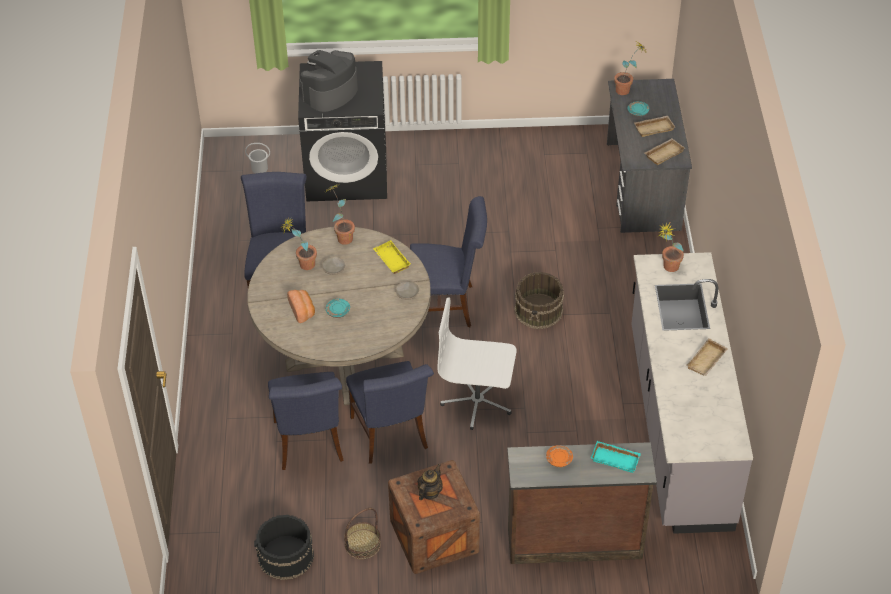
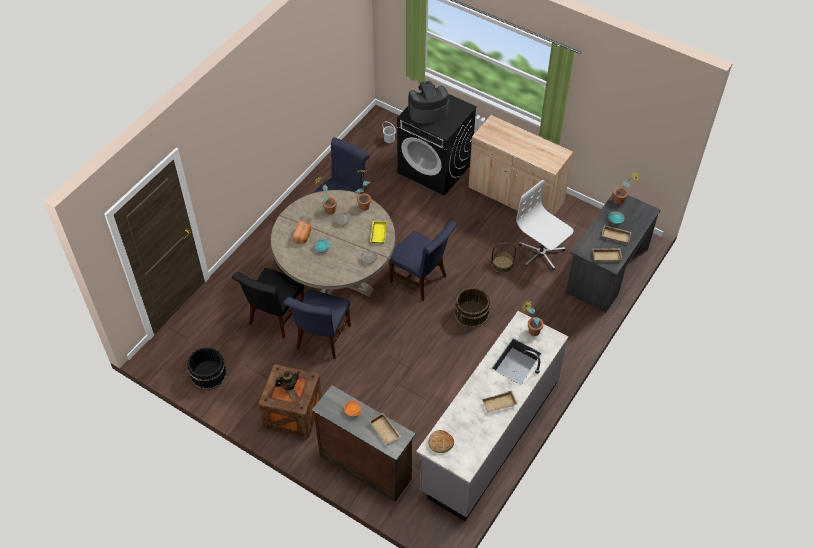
camera: 35 degrees right, 5 degrees up
(310, 445) = (275, 318): blue chair -> black chair
(362, 544) = (252, 393): basket -> basket (502, 264)
(470, 158) = (515, 196): none -> beige cabinet
(477, 401) = (386, 348): white office chair -> white office chair (541, 253)
(616, 458) = (386, 430): turquoise tray -> beige tray
(684, 436) = (440, 443): none -> bread

